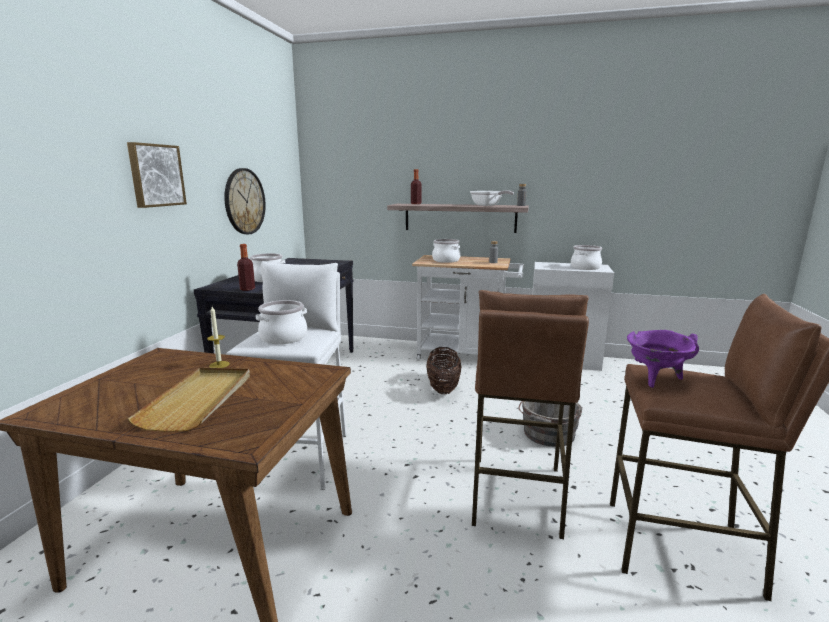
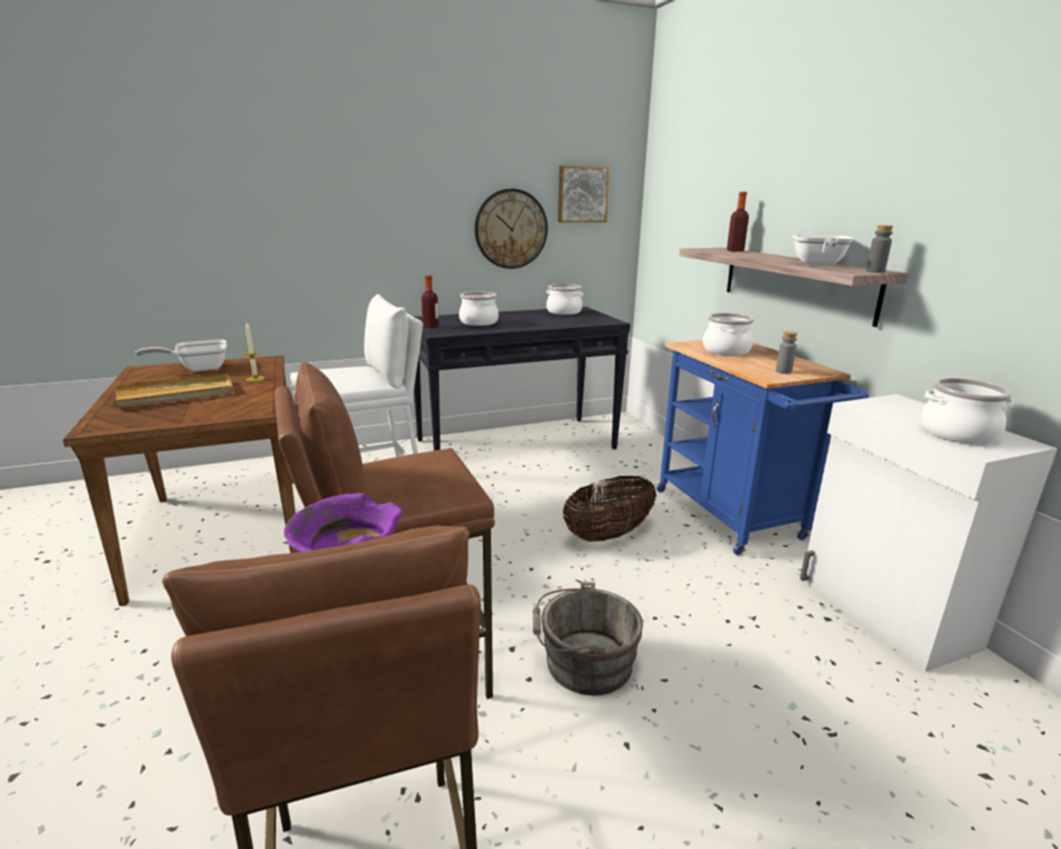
camera: 55 degrees right, 5 degrees up
(117, 384) = (198, 368): none -> frying pan
(155, 175) = (373, 196): picture -> picture (582, 194)
(283, 337) = (336, 375): cooking pot -> cooking pot (564, 312)
(466, 356) = (734, 518): white cart -> blue cart

